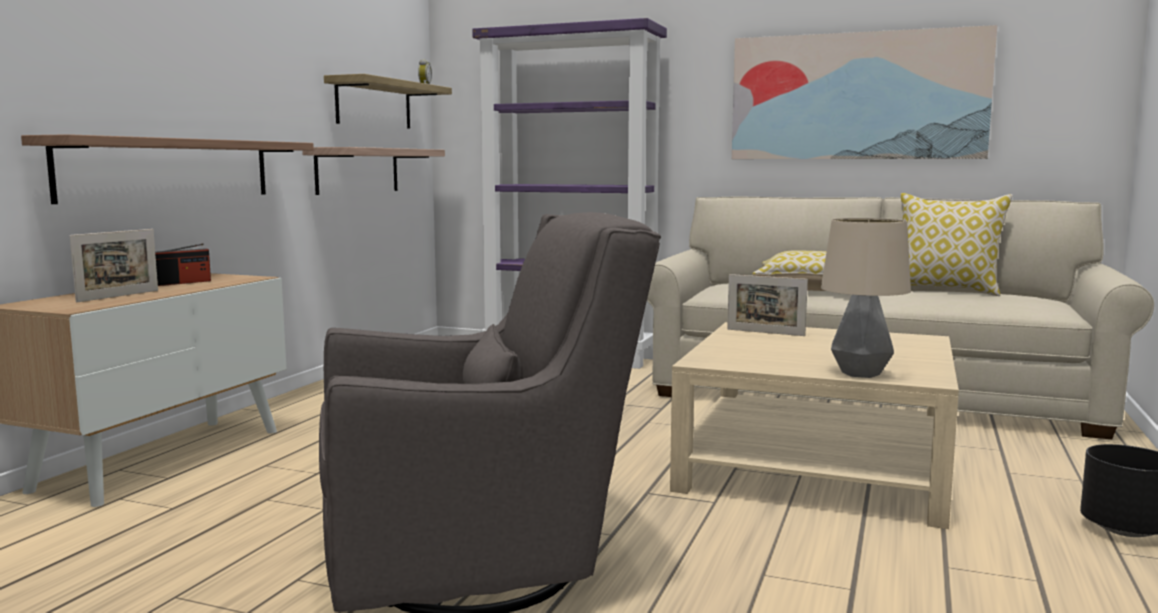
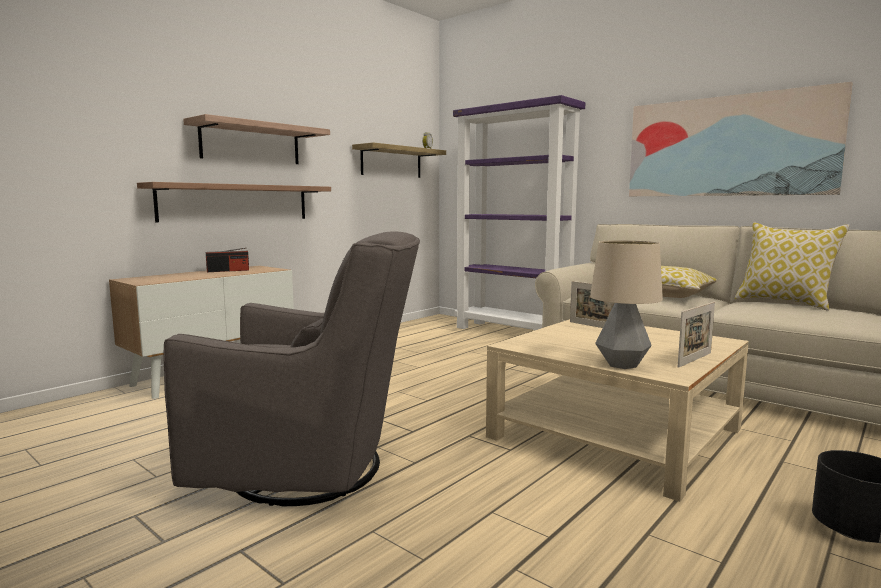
camera: 20 degrees right, 0 degrees up
(118, 296) = (183, 276): picture frame -> picture frame (694, 360)
(357, 170) = (377, 204): shelf -> shelf (251, 143)

